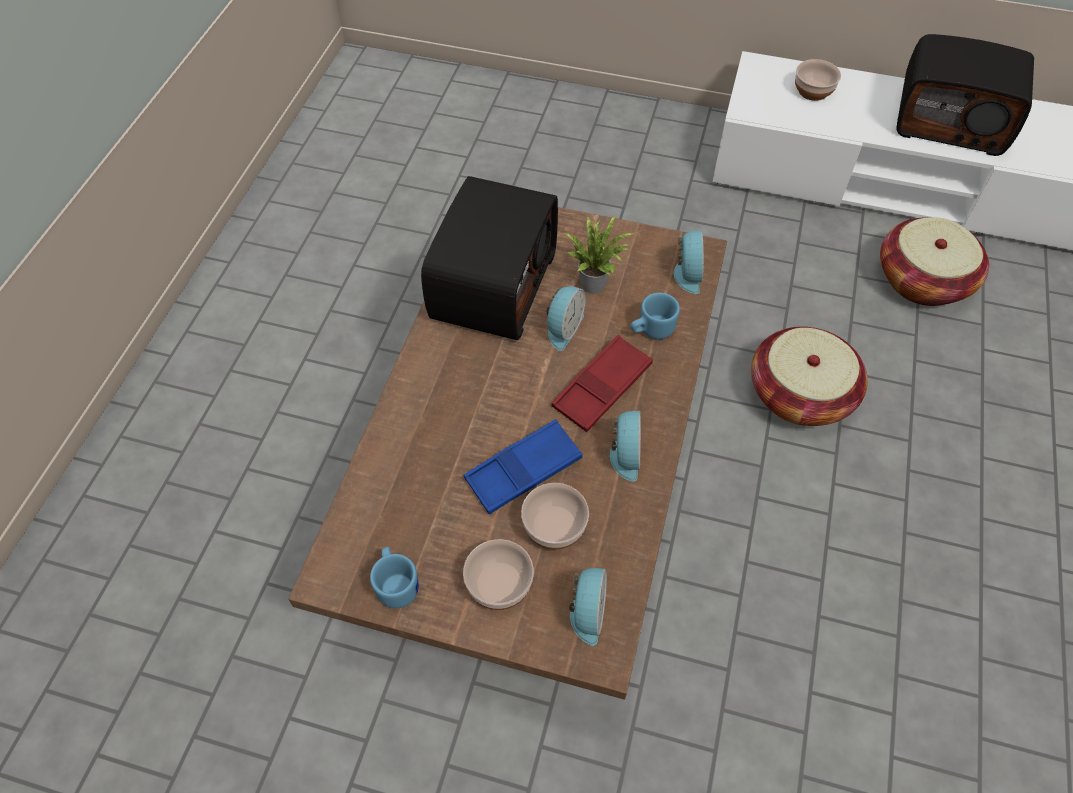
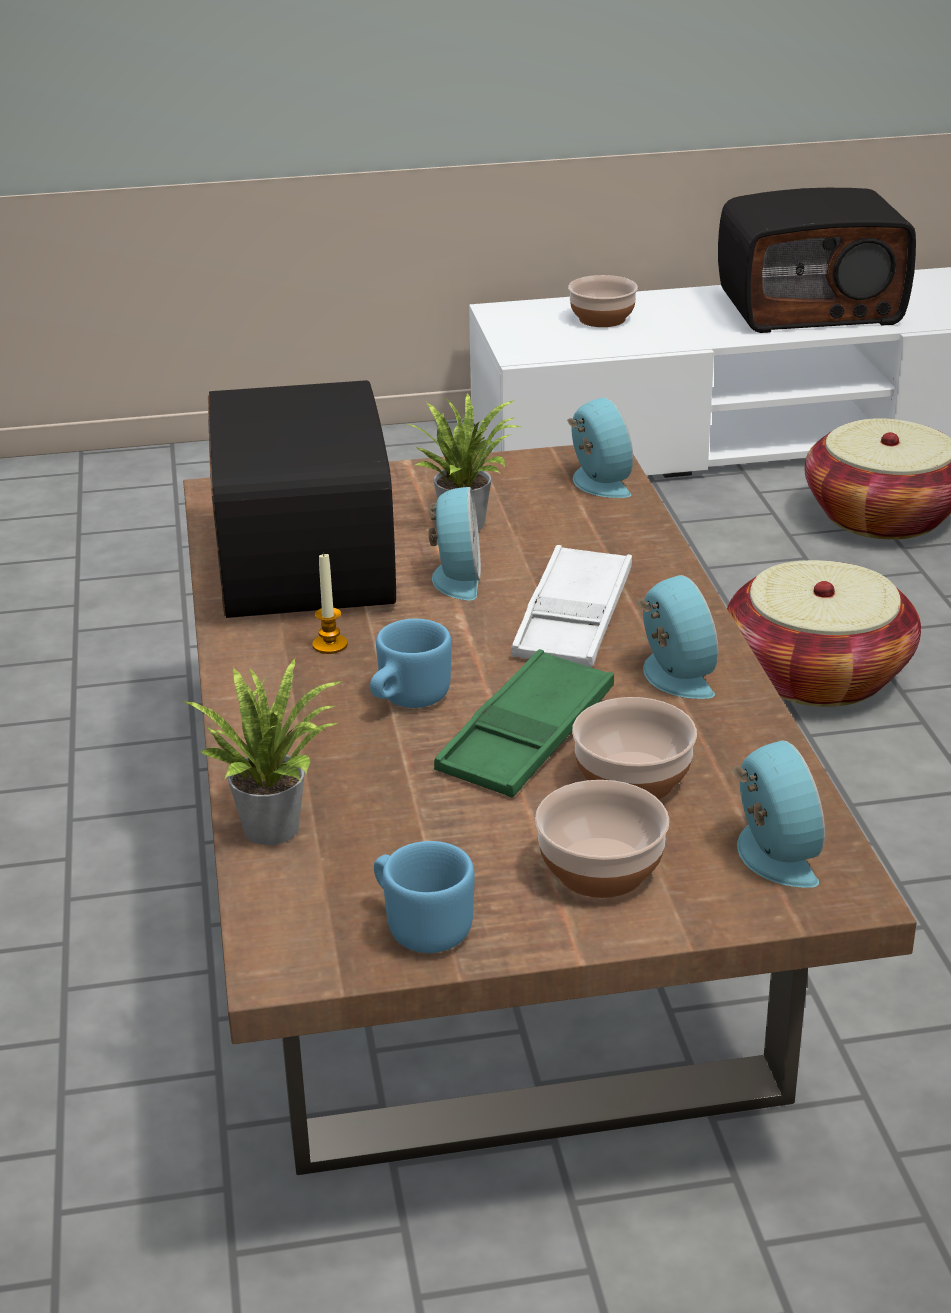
camera: 25 degrees left, 25 degrees down
(373, 483) = (276, 824): none -> potted plant
(470, 358) = (330, 645): none -> candle
(523, 471) = (526, 736): blue tray -> green tray
(602, 388) = (573, 619): red tray -> white tray
(651, 330) = (594, 546): blue mug -> blue mug (406, 700)

